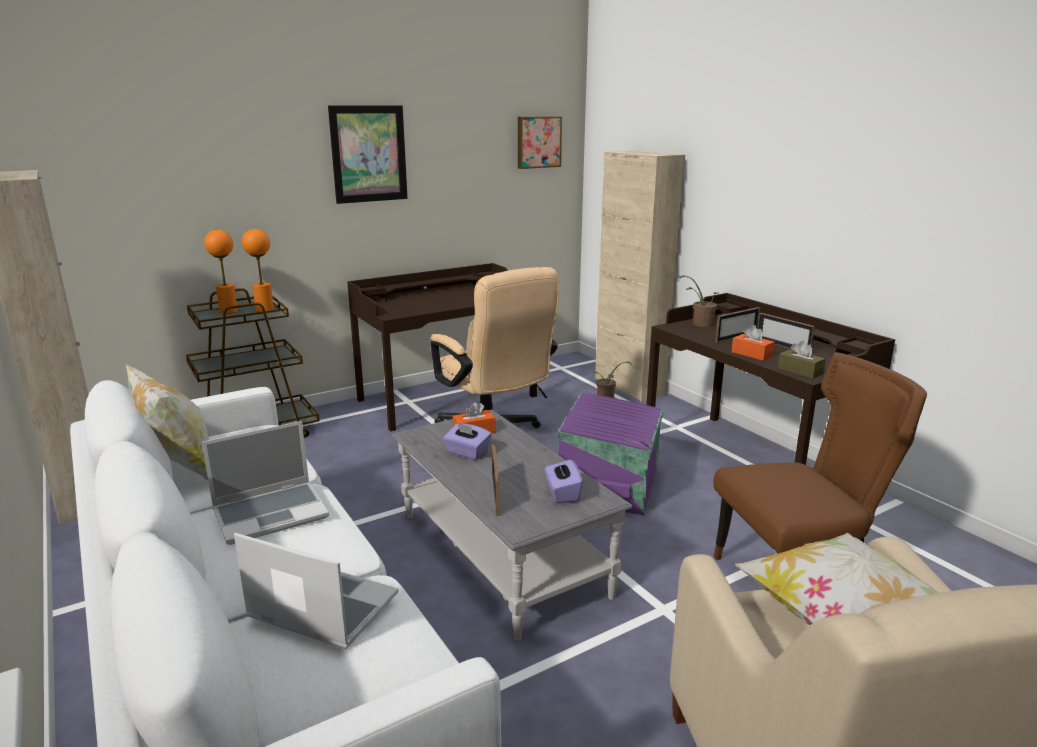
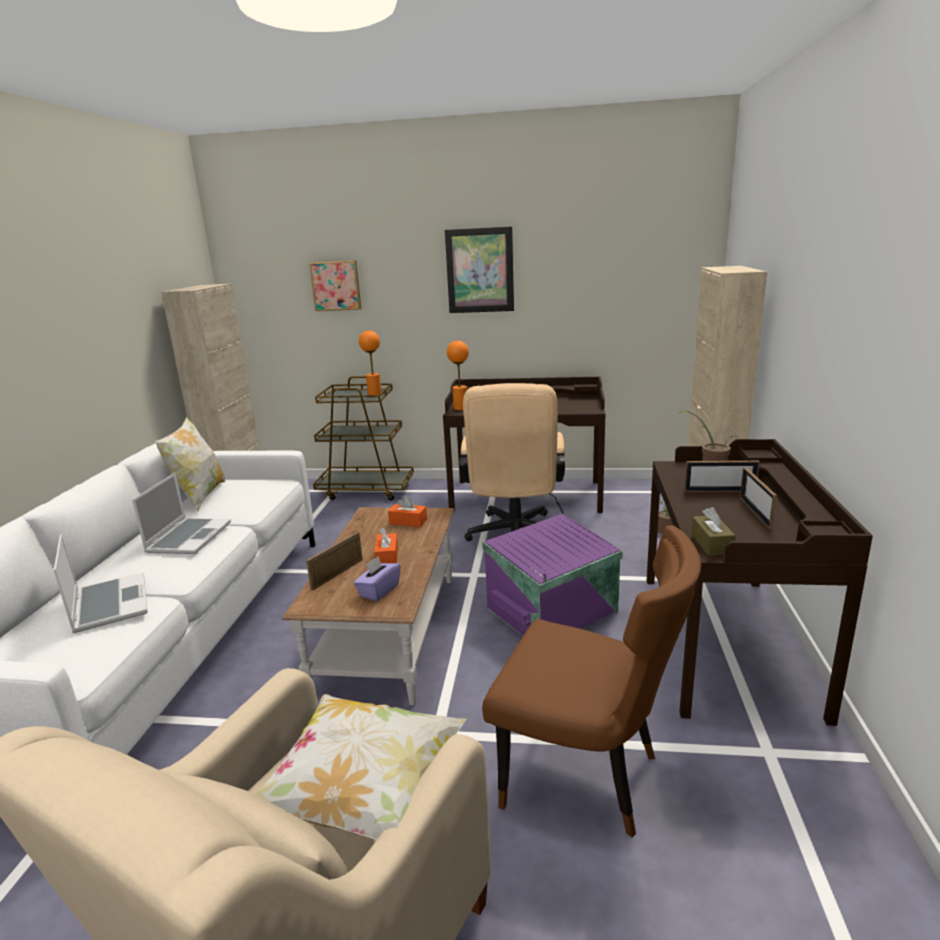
camera: 40 degrees right, 0 degrees up
(228, 311) = (353, 392): orange table lamp -> orange table lamp (460, 408)
(272, 513) = (189, 537): laptop -> laptop turned 90 degrees counterclockwise
(467, 453) = (375, 536): purple tissue box -> none
(501, 553) = (389, 632): grey coffee table -> brown coffee table
(538, 142) = (662, 257): picture -> picture (336, 285)
(752, 354) = (697, 512): orange tissue box -> orange tissue box (387, 557)

